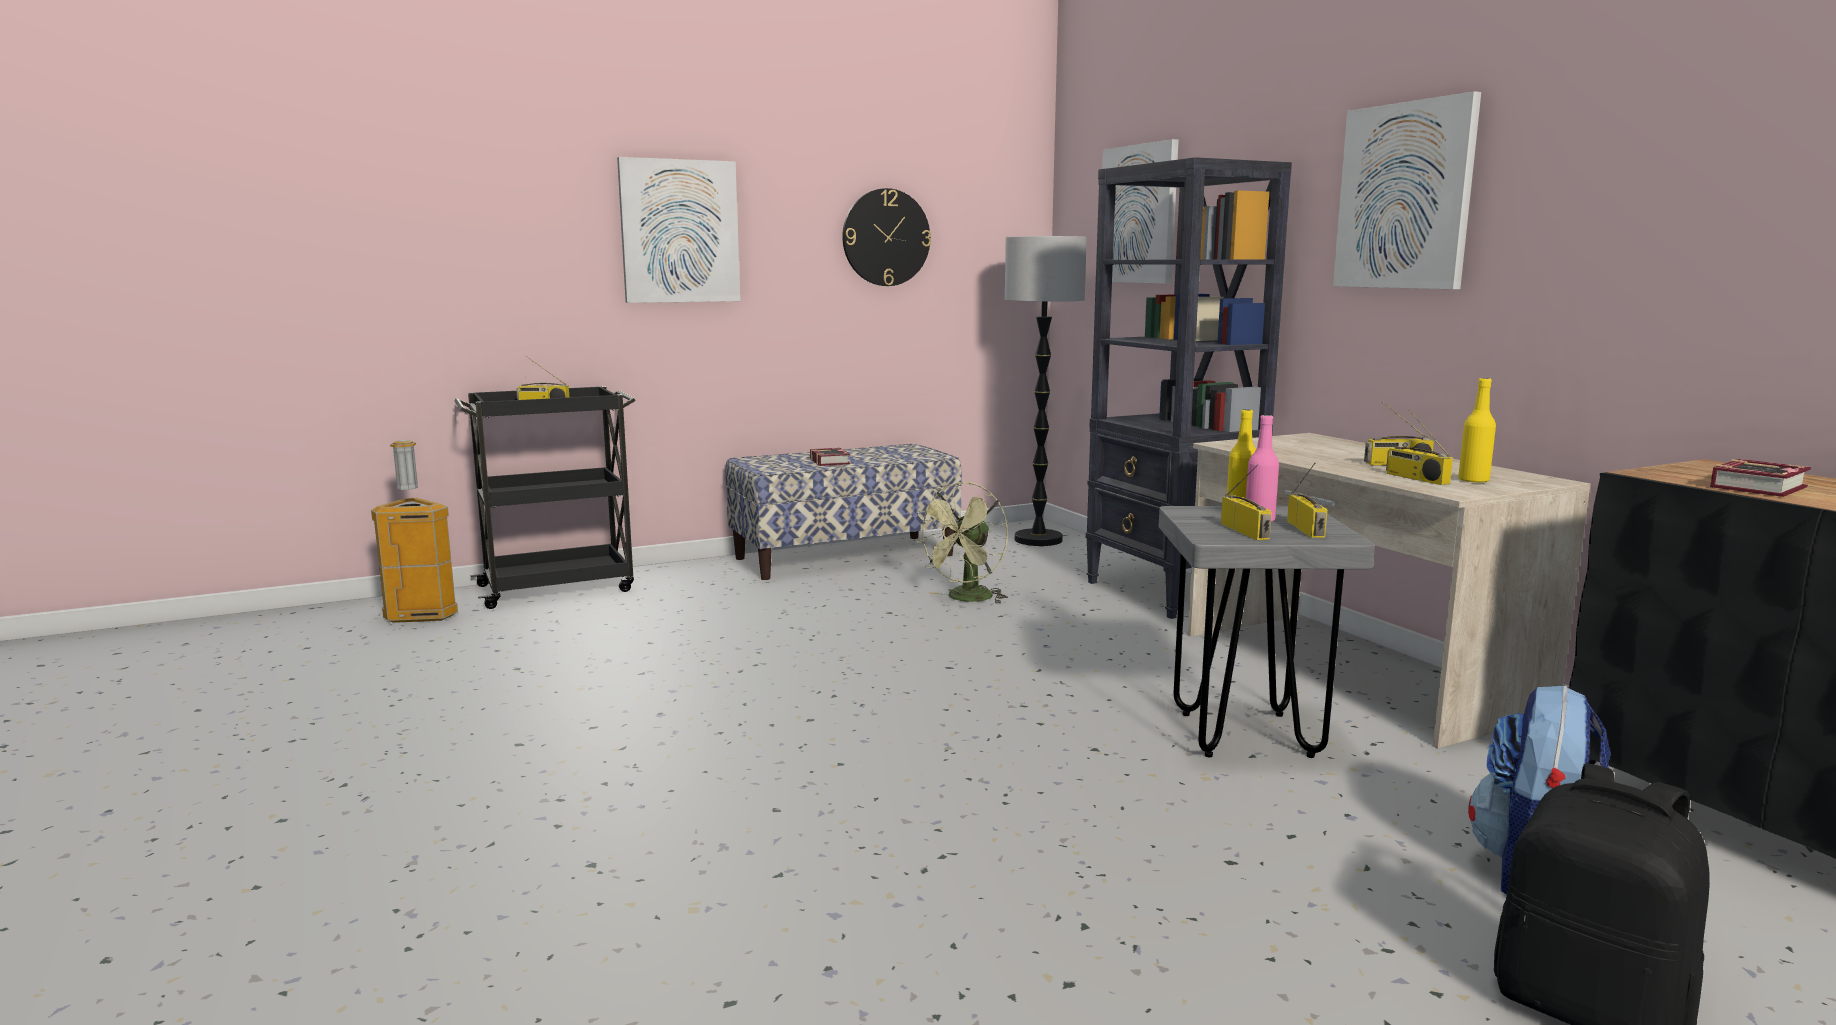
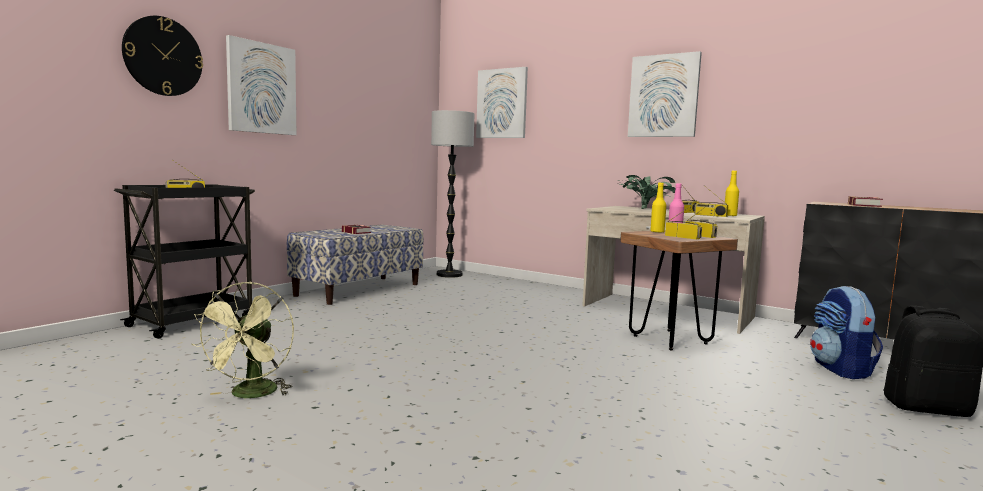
camera: 30 degrees left, 5 degrees down
(422, 616) = (107, 348): trash can -> none
(886, 237) = (368, 106): wall clock -> wall clock (163, 56)
(966, 599) = (458, 302): green fan -> green fan (251, 395)
(1170, 593) = (546, 291): black bookcase -> none
(1244, 734) = (669, 339): grey stool -> brown stool
(1332, 449) = (646, 209): none -> potted plant

